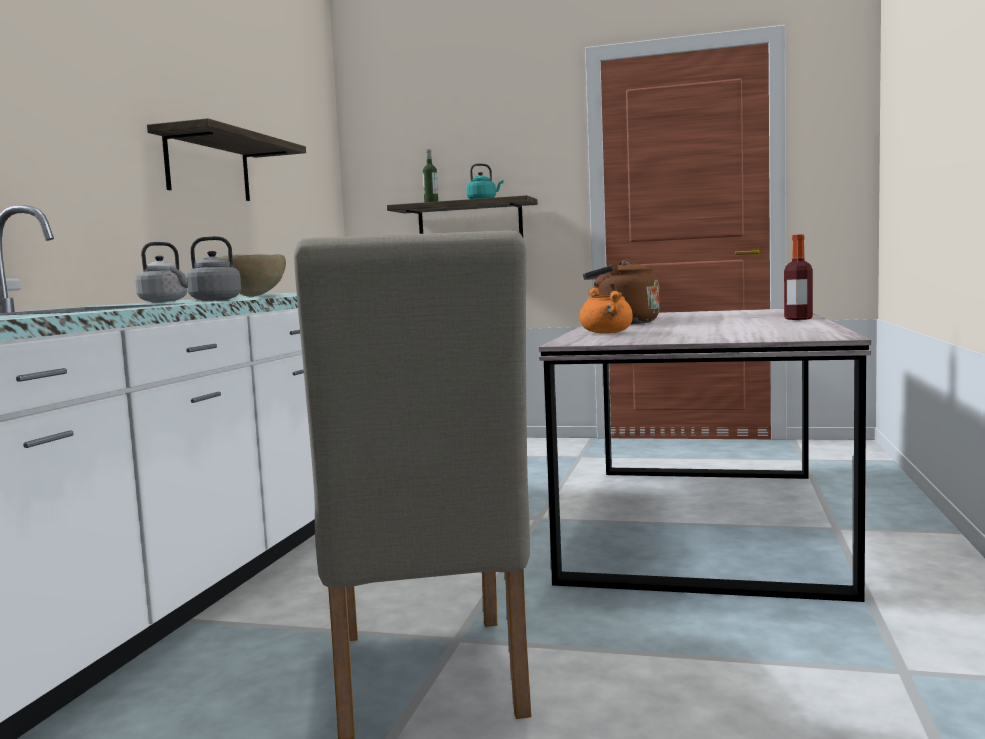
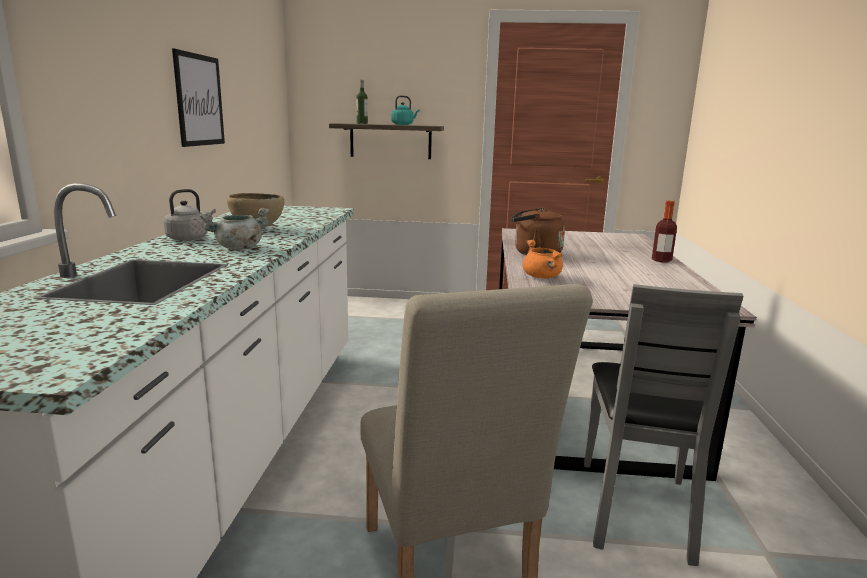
camera: 10 degrees left, 10 degrees up
(208, 167) = (199, 100): shelf -> picture
(212, 300) = (238, 248): grey kettle -> grey cooking pot
(727, 627) = (637, 510): none -> grey chair

